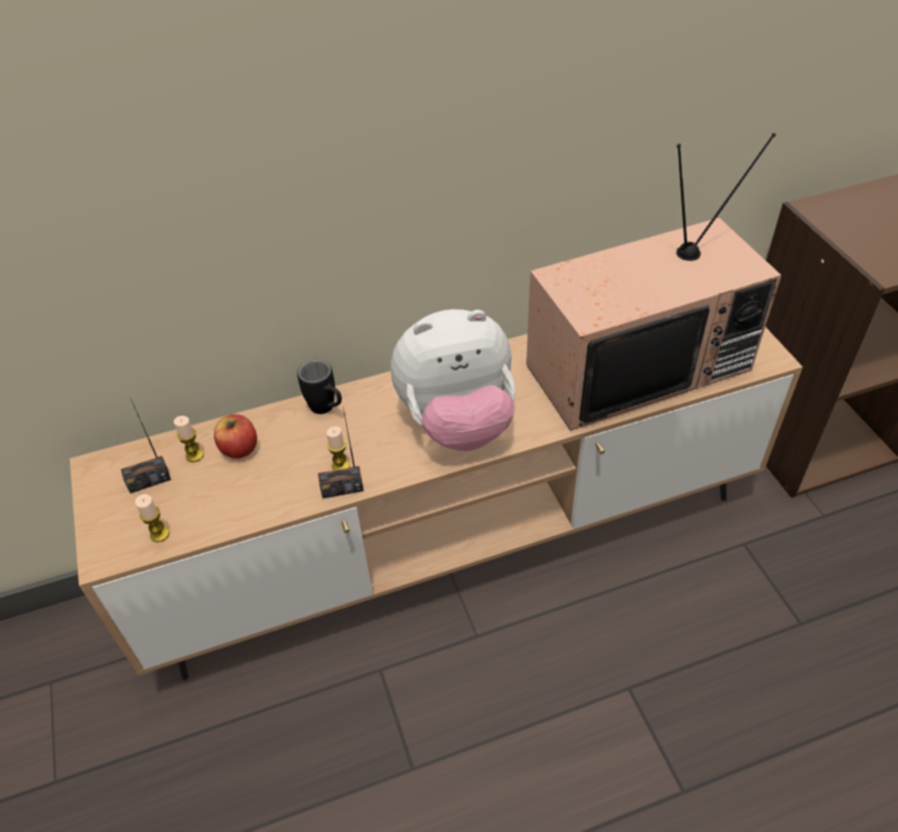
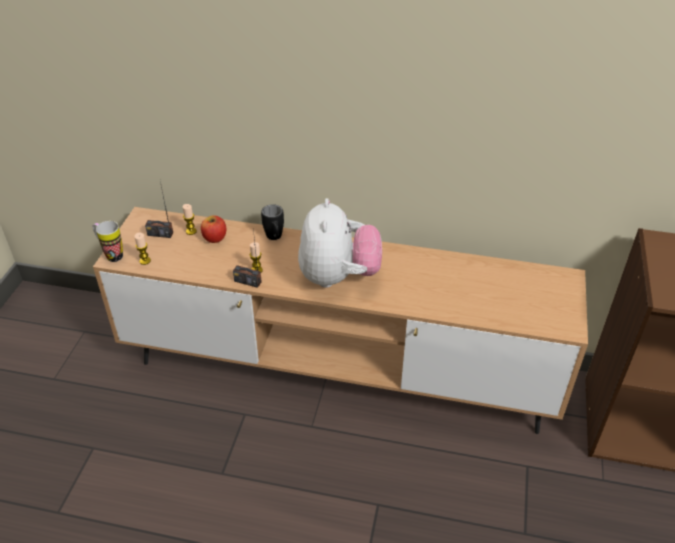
camera: 30 degrees right, 5 degrees down
(95, 551) = (111, 255): none -> mug
(457, 423) = (338, 277): plush toy -> plush toy turned 105 degrees counterclockwise
(638, 364) = (476, 293): television -> none

